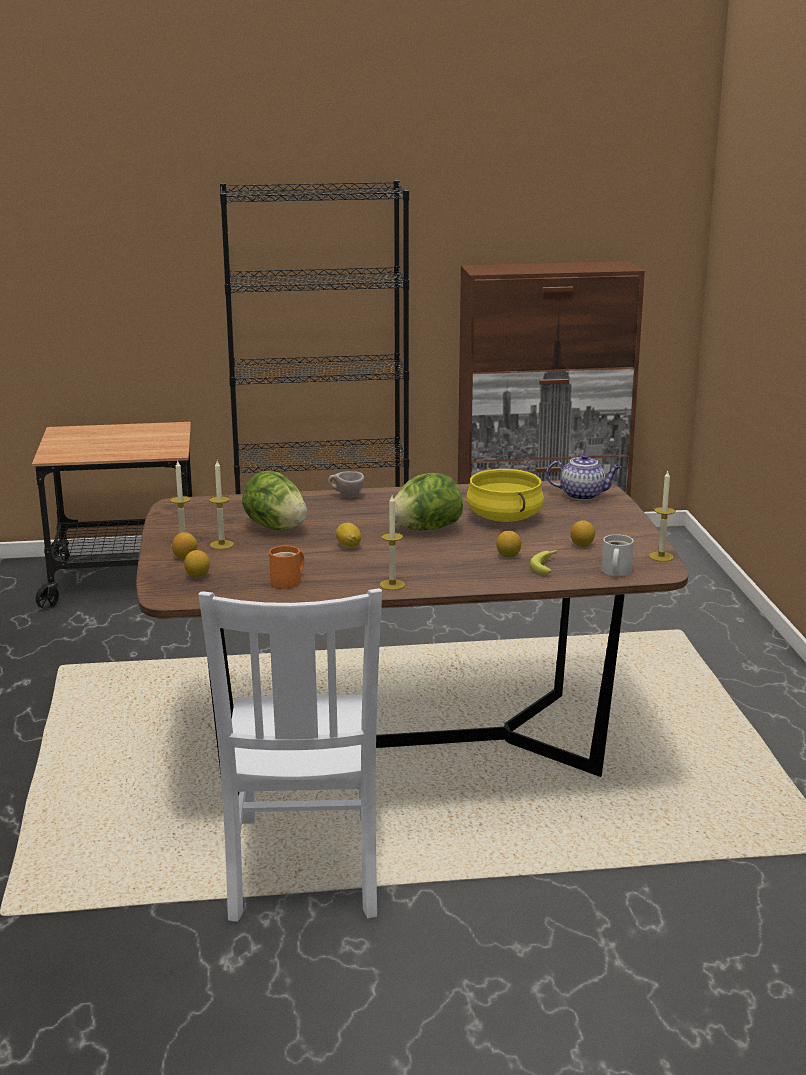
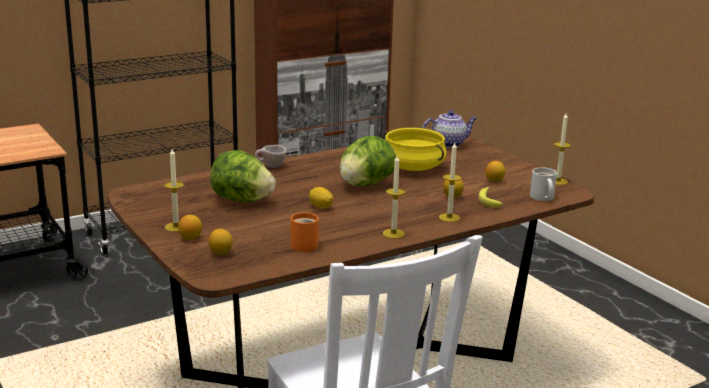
camera: 25 degrees left, 0 degrees up
(221, 544) = (211, 222): candle -> candle (449, 217)

